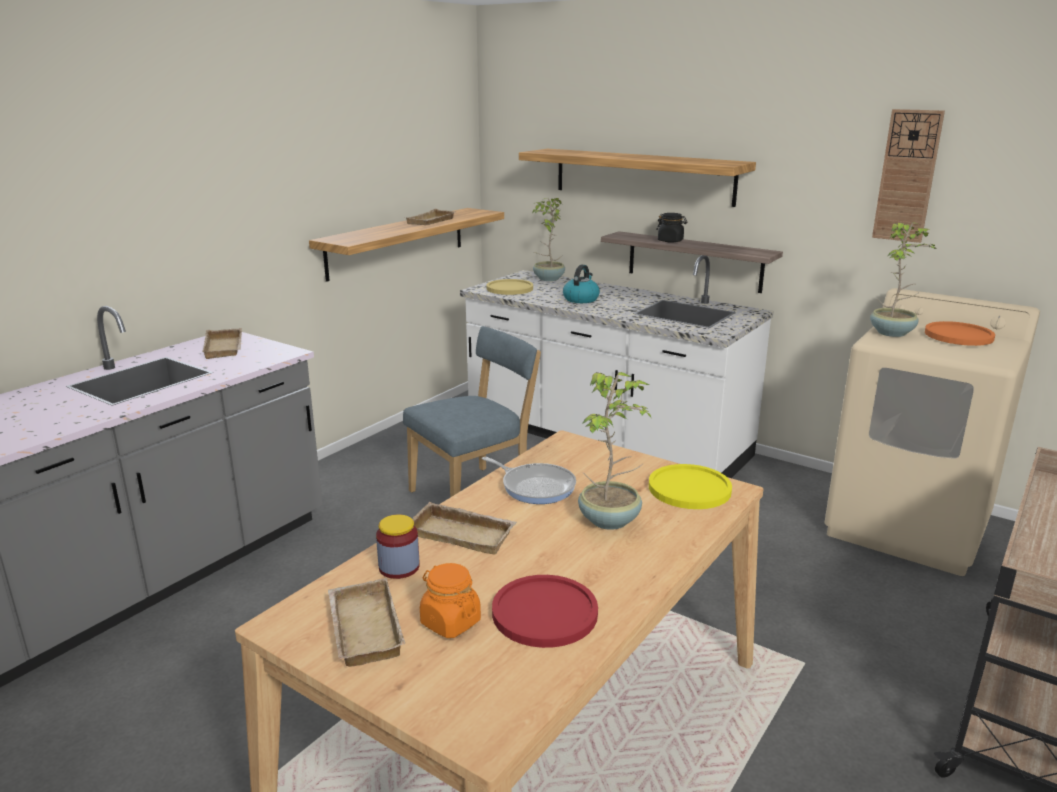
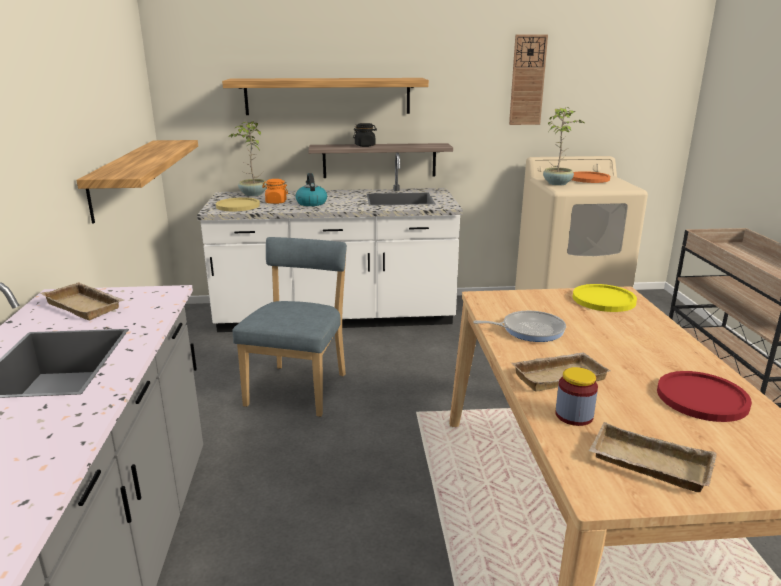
camera: 40 degrees left, 0 degrees up
(432, 221) = (157, 152): beige tray -> none
(450, 622) = (677, 431): orange jar -> orange jar (276, 202)
(611, 520) = (610, 332): potted plant -> none

